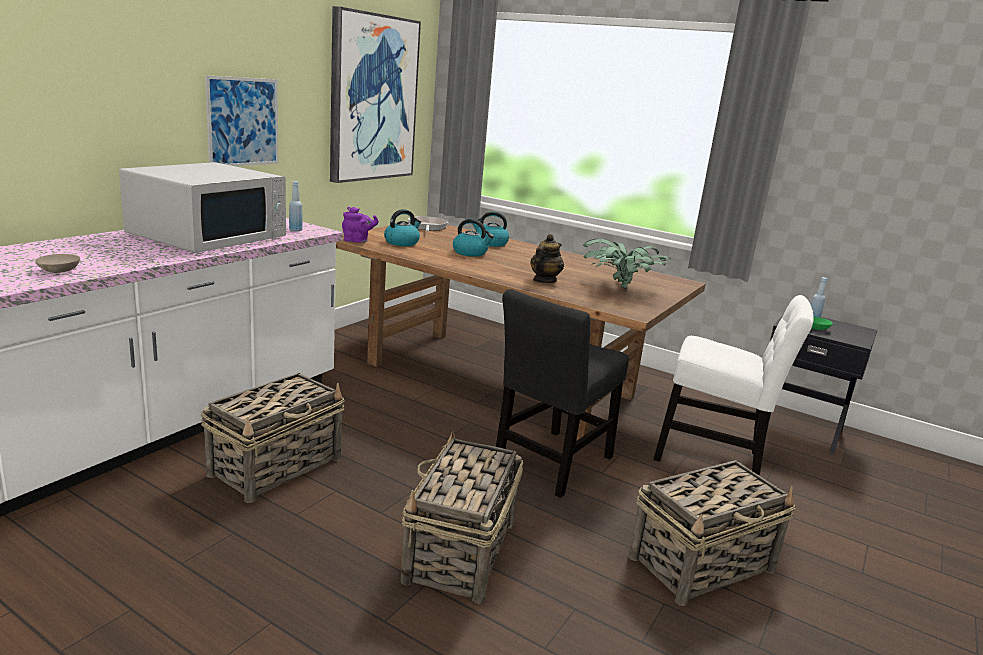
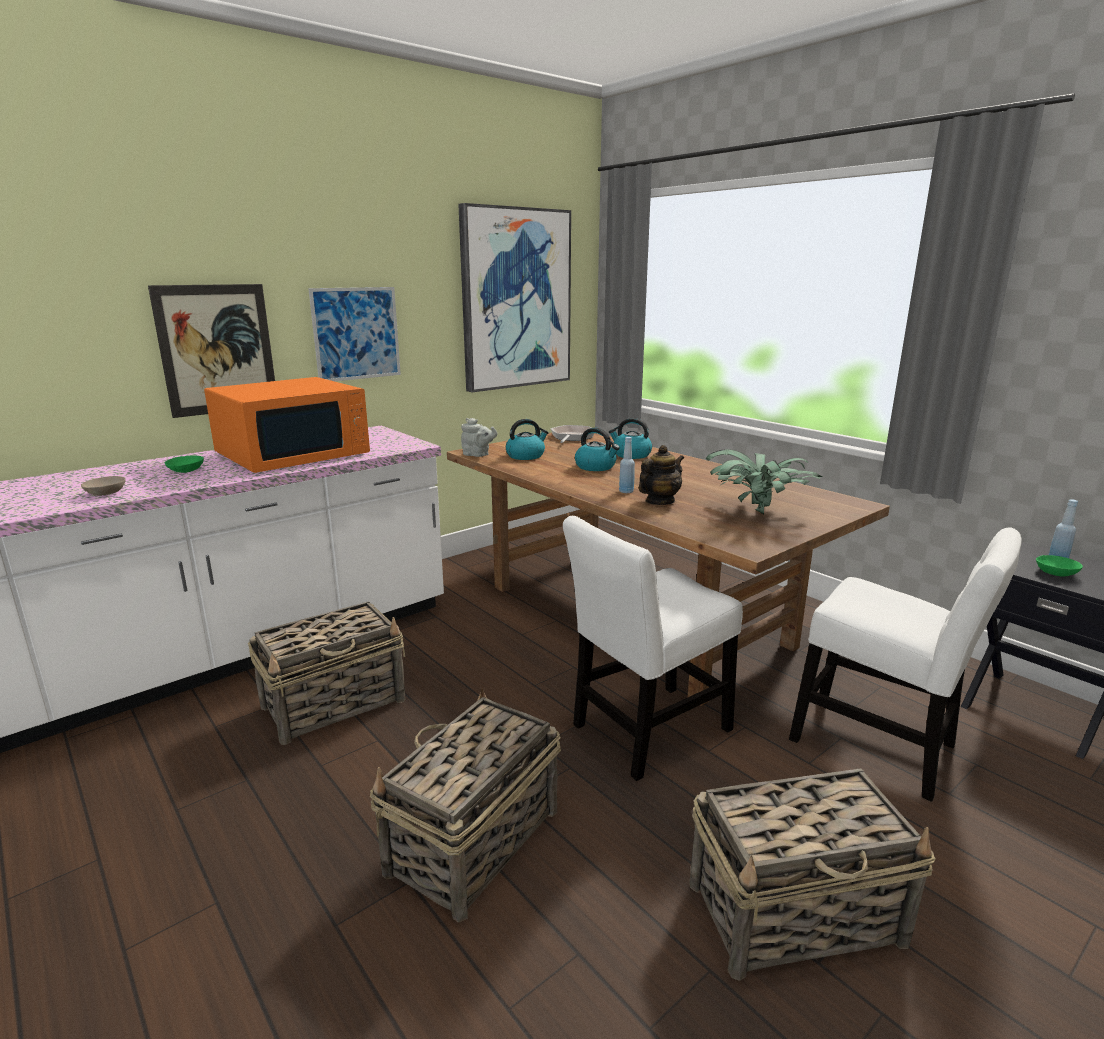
camera: 20 degrees right, 0 degrees up
(117, 250) = (187, 470): none -> green bowl
(121, 130) = (217, 349): none -> picture
(209, 236) = (294, 454): white microwave -> orange microwave
(295, 230) = (390, 445): blue bottle -> blue bottle (626, 491)
(357, 241) = (478, 455): purple teapot -> grey teapot
(551, 464) = (646, 731): black chair -> white chair

